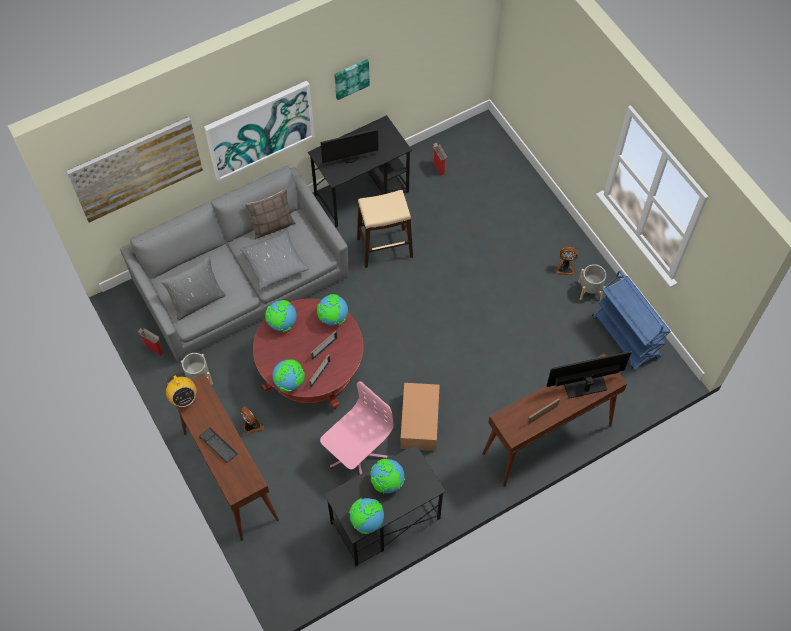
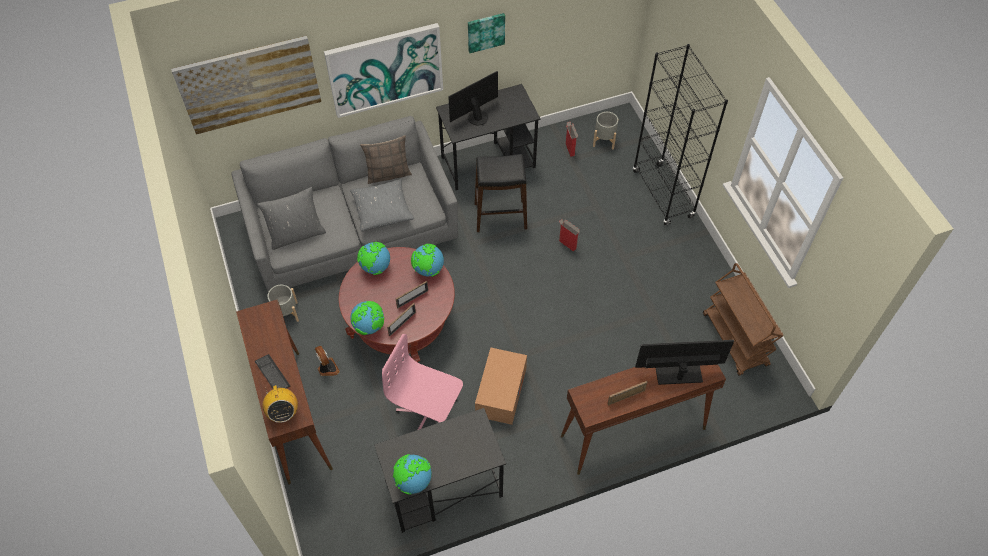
camera: 10 degrees right, 5 degrees down
(154, 349) = (249, 279): cardboard box -> cardboard box (567, 244)
(183, 398) = (249, 320): radio -> radio (283, 412)
(349, 156) = (476, 116): monitor -> monitor turned 150 degrees clockwise
(356, 454) = (428, 415): pink office chair -> pink office chair turned 120 degrees counterclockwise
(384, 248) = (500, 216): beige stool -> black stool
(387, 482) = (444, 443): globe -> none
(536, 202) = (663, 194): none -> black bookcase
(565, 267) = (682, 261): fan -> none
(589, 290) = (704, 287): grey planter -> grey planter (604, 140)
(626, 337) = (735, 340): blue cart -> brown cart

